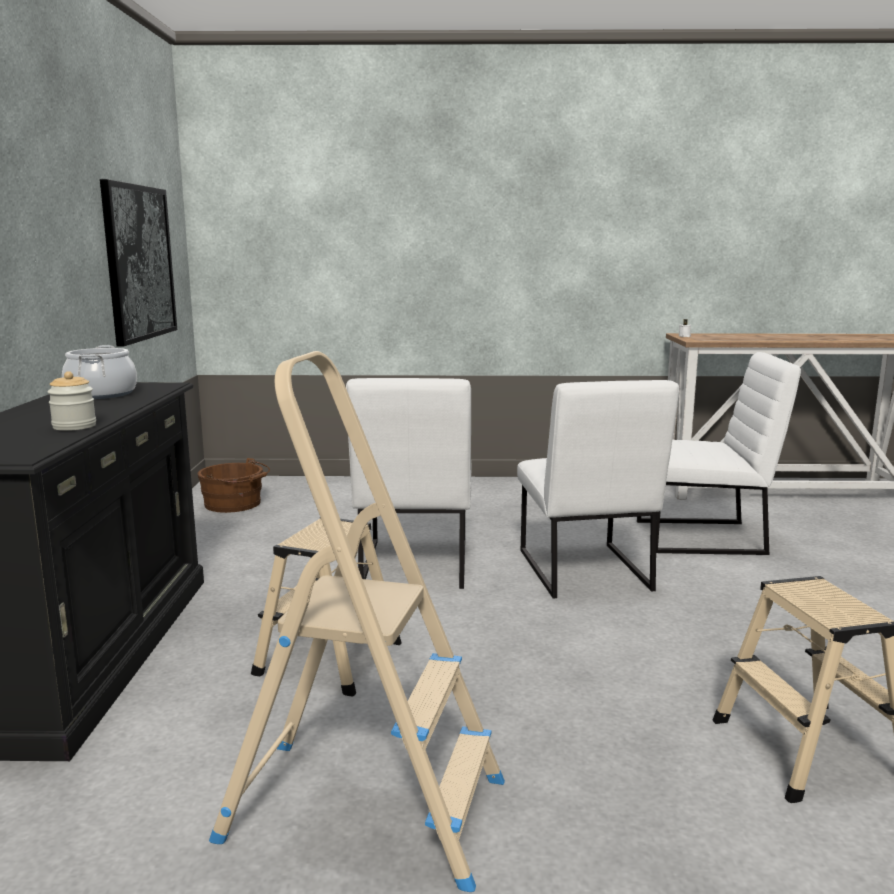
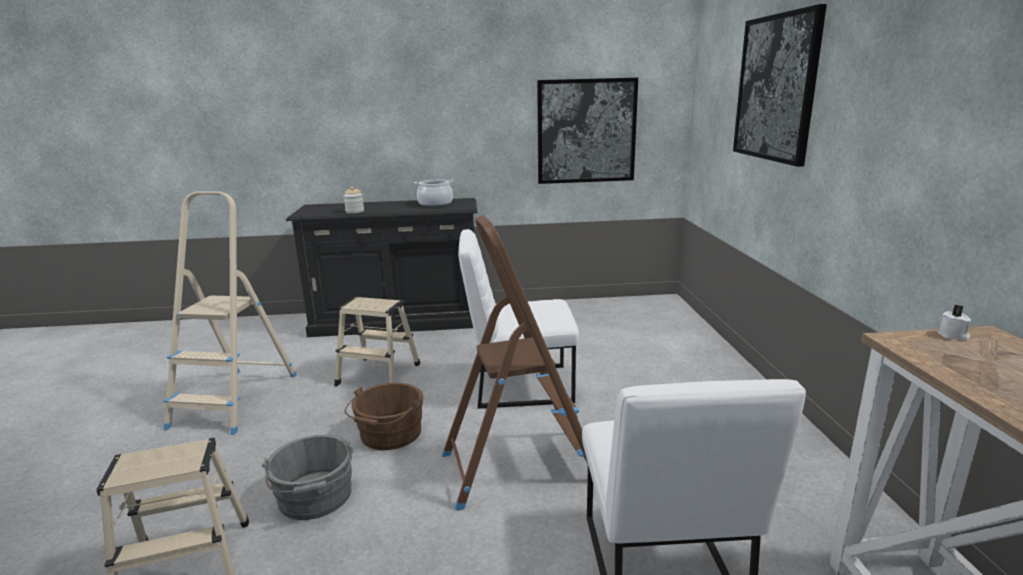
camera: 85 degrees right, 5 degrees up
(235, 504) = (618, 312): brown bucket -> brown bucket (389, 435)
(394, 209) = (776, 88): none -> picture
(584, 571) = (521, 467): white chair -> brown step ladder
(659, 678) = (315, 498): none -> grey bucket

